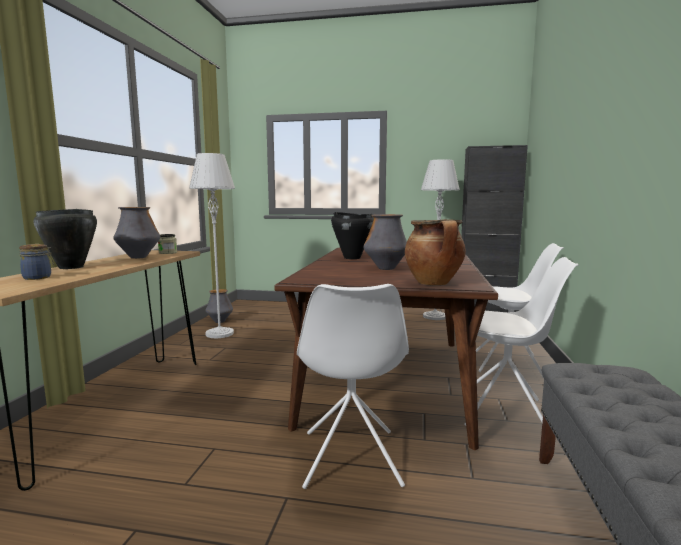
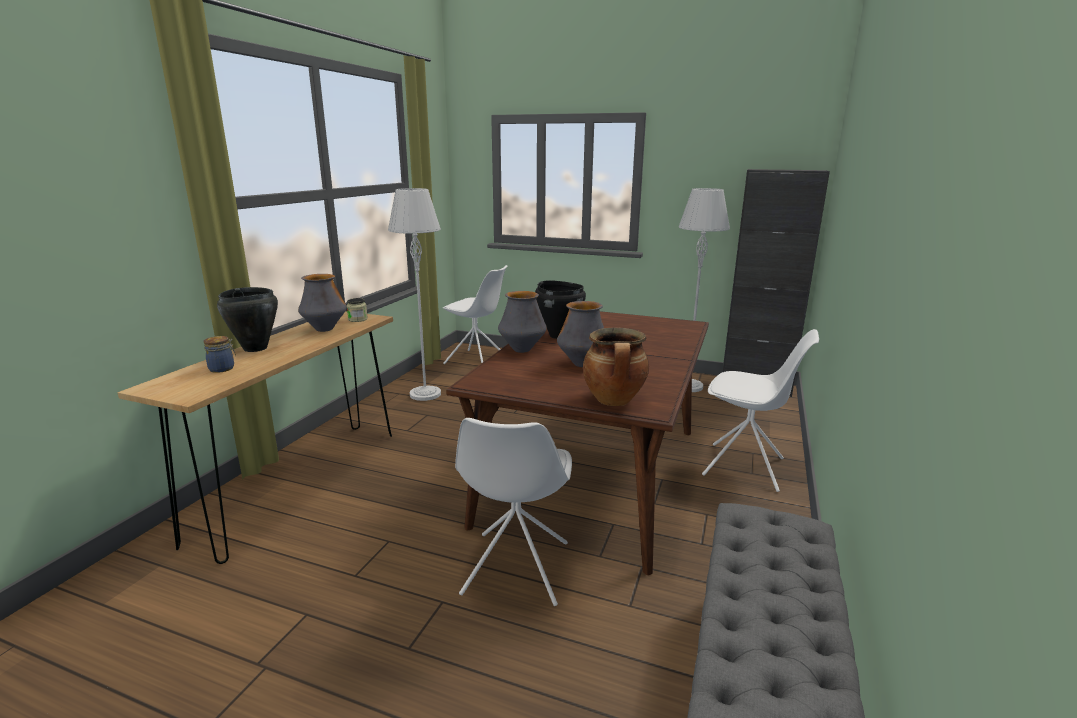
camera: 10 degrees right, 10 degrees up
(220, 321) = (429, 376): vase -> vase (522, 350)
(506, 413) = (705, 534): white chair -> white chair (477, 361)

